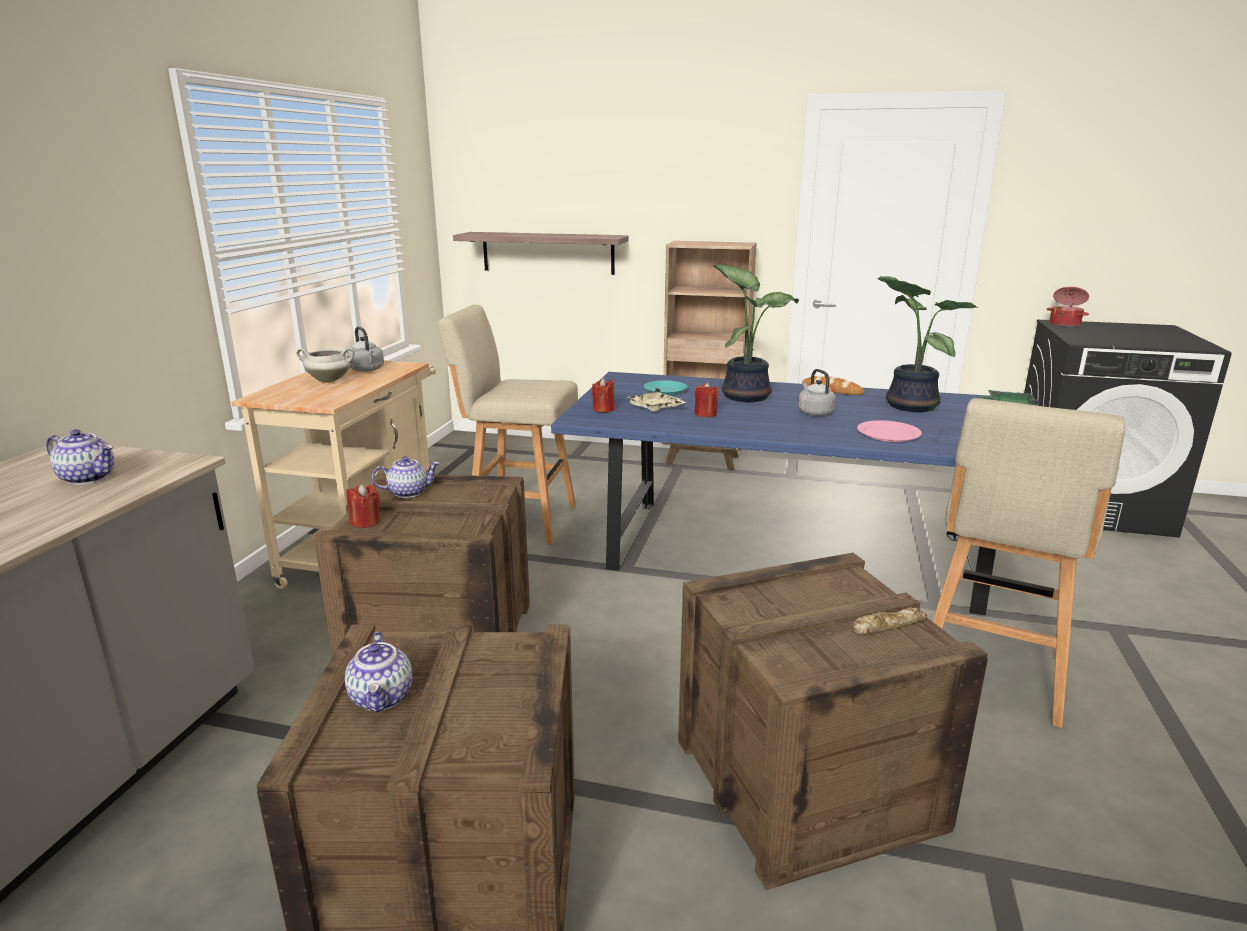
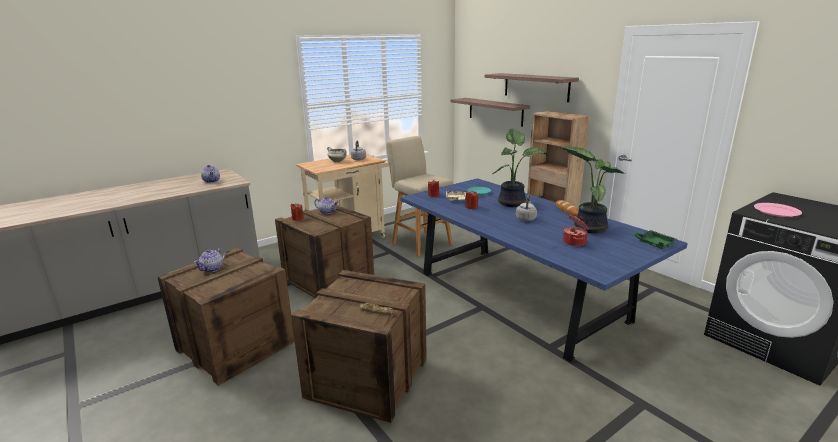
camera: 40 degrees right, 0 degrees up
(638, 201) = (536, 87): none -> shelf
(888, 434) = (536, 238): pink plate -> pink plate (776, 211)
(989, 676) = (518, 385): beige stool -> none
(1065, 324) = (784, 199): cooking pot -> cooking pot (575, 242)

